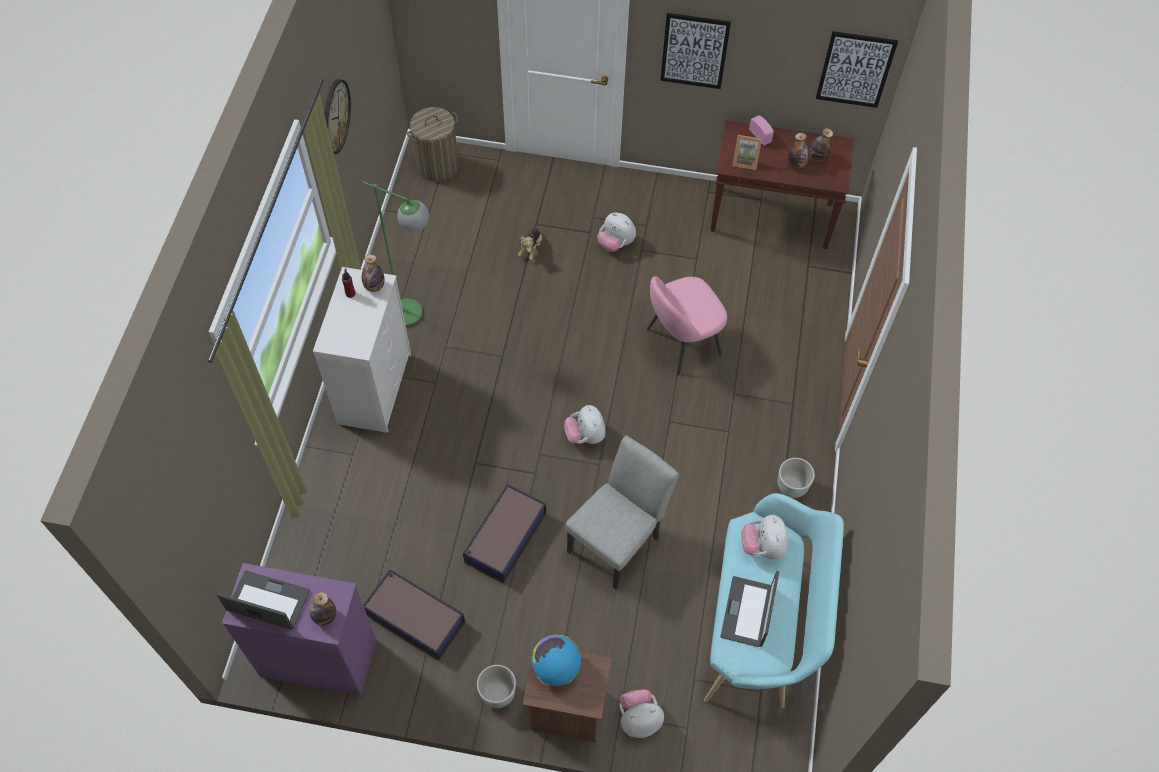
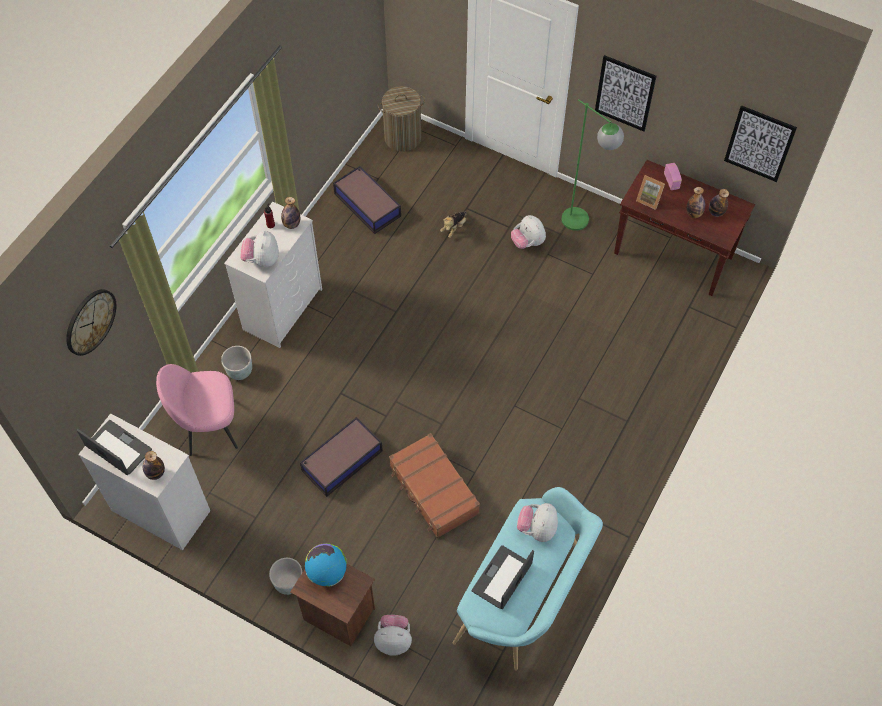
camera: 20 degrees right, 0 degrees up
(317, 658) = (160, 510): purple dresser -> white dresser
(335, 116) = (298, 77): wall clock -> wall clock (90, 321)
(414, 617) = (246, 502): storage box -> storage box (367, 204)
(416, 317) = (338, 260): green floor lamp -> green floor lamp (582, 225)
(585, 435) = (439, 397): plush toy -> plush toy (262, 260)
(618, 540) = (433, 490): grey chair -> brown suitcase
(681, 342) = (551, 342): pink chair -> pink chair (209, 426)
(791, 487) = (597, 491): grey planter -> grey planter (239, 371)

